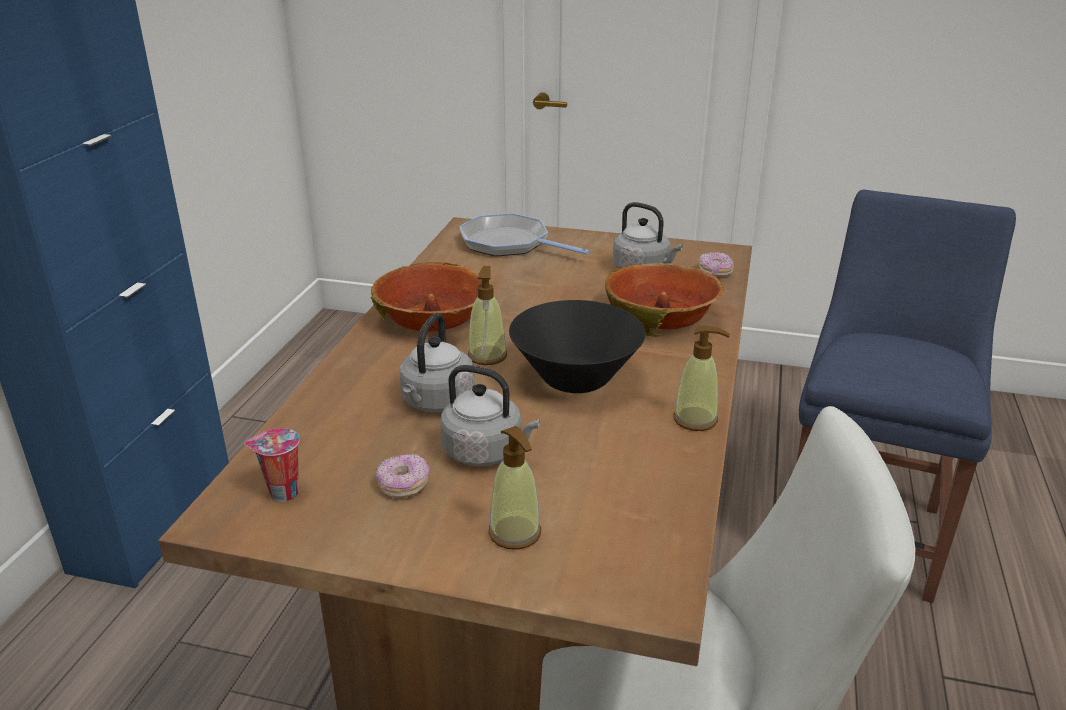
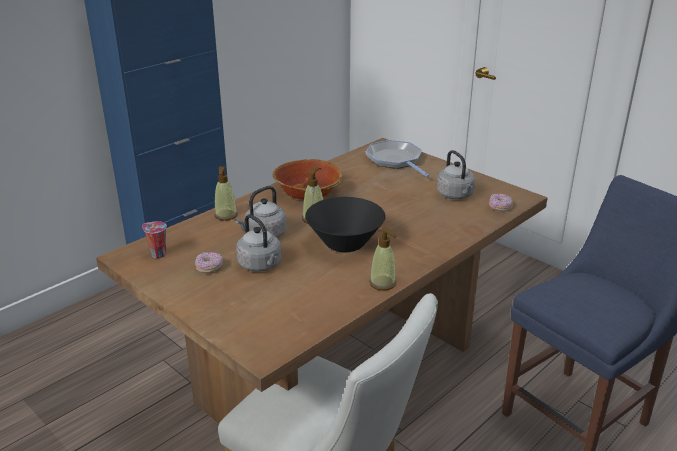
camera: 30 degrees right, 0 degrees up
(515, 533) = (233, 304): soap dispenser -> soap dispenser (226, 215)
(661, 317) = (433, 224): bowl -> none

